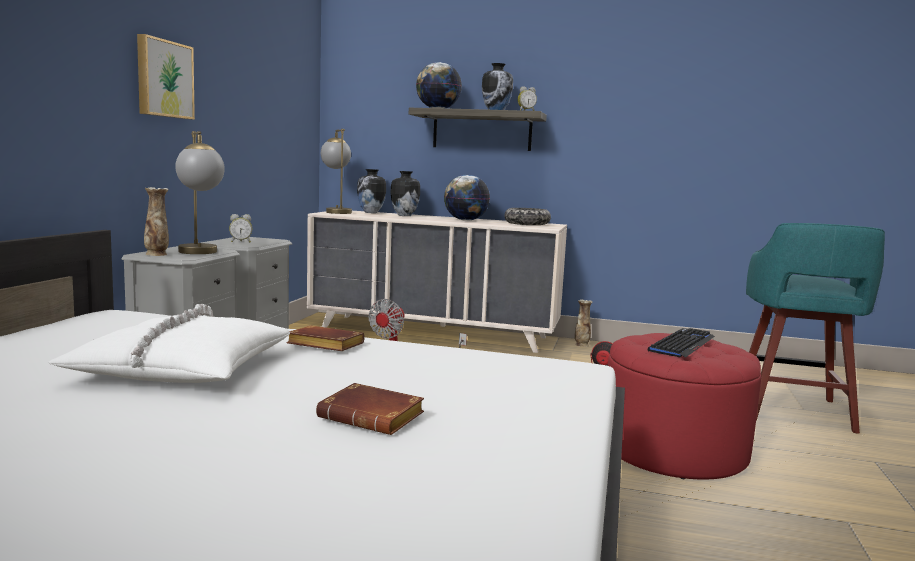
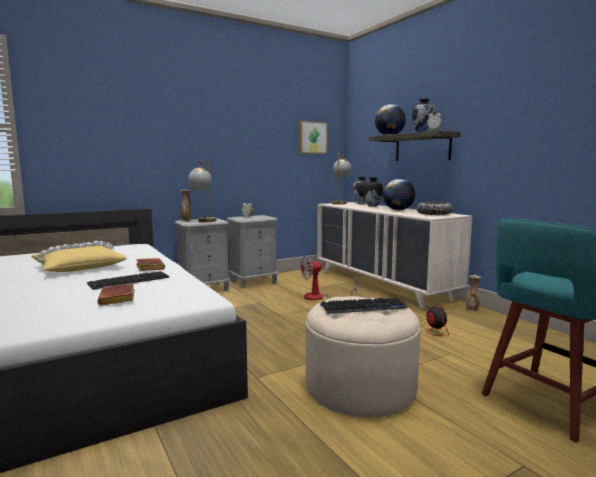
camera: 45 degrees right, 0 degrees up
(163, 79) = (207, 137): picture -> picture (312, 137)
(182, 368) = (78, 267): white pillow -> yellow pillow
(374, 417) = (53, 295): brown book -> brown book (119, 299)
(384, 368) = (130, 280): none -> keyboard
(673, 450) = (360, 388): red ottoman -> beige ottoman

